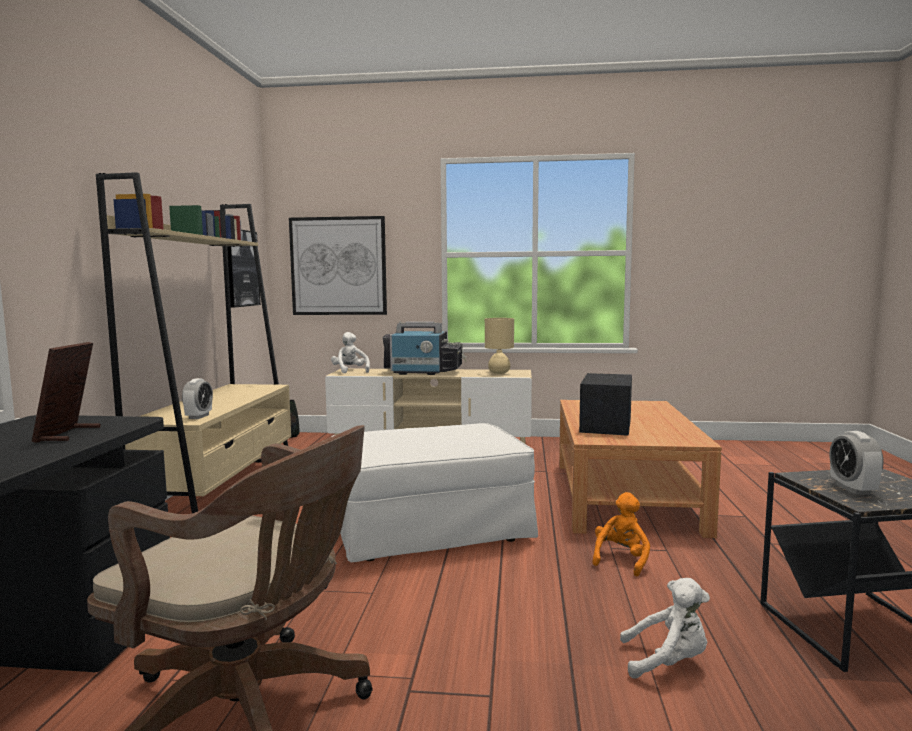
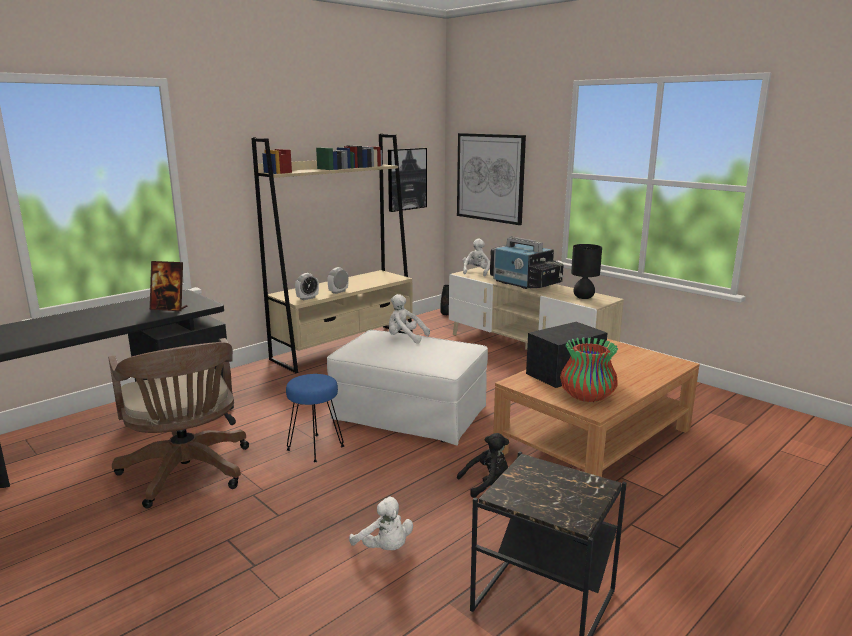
camera: 40 degrees right, 10 degrees up
(68, 434) = (169, 308): picture frame -> picture frame turned 120 degrees counterclockwise
(386, 600) = (315, 448): none -> blue stool
(406, 429) = (405, 338): none -> white plush toy
(499, 373) = (583, 297): beige table lamp -> black table lamp
(621, 559) = (486, 483): orange plush toy -> black plush toy
(665, 434) = (587, 396): none -> vase
(853, 489) = (531, 486): alarm clock -> alarm clock (338, 292)

